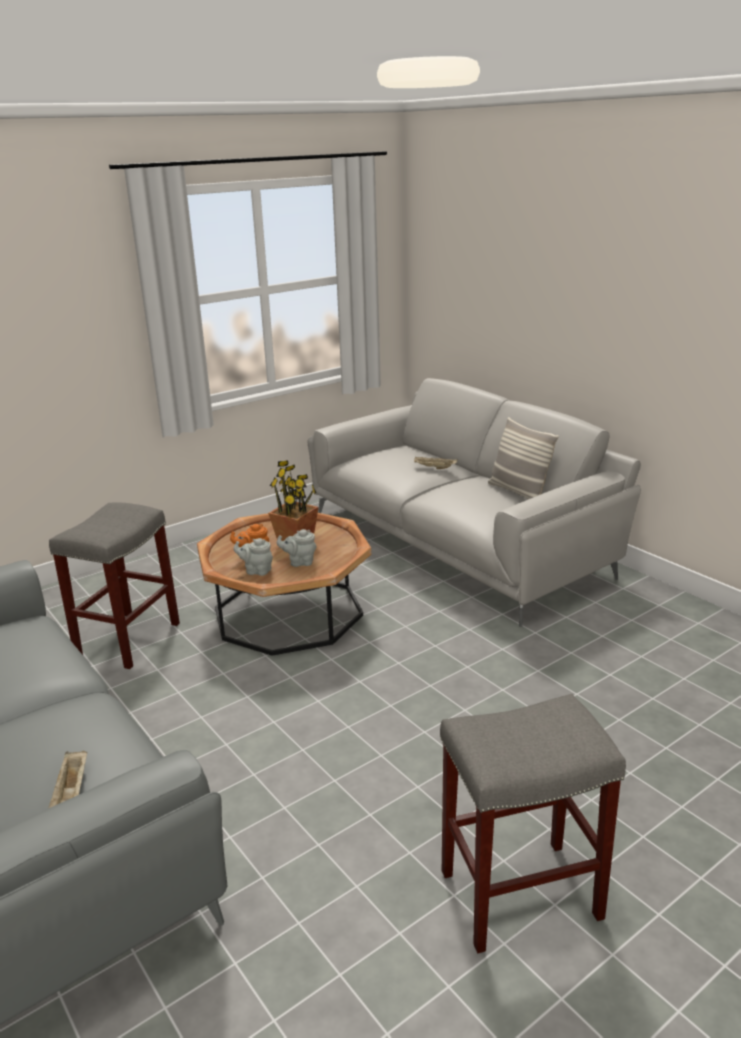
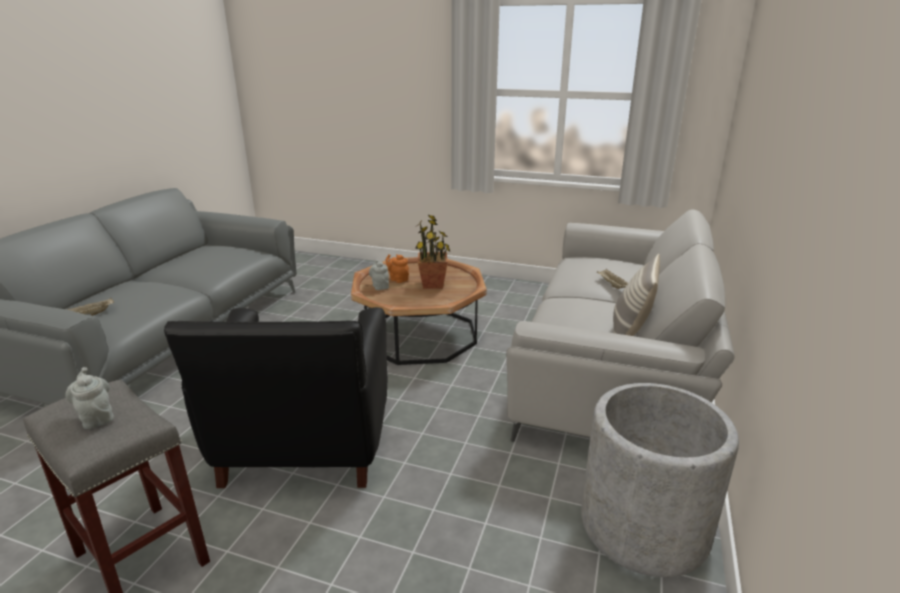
camera: 55 degrees right, 0 degrees up
(128, 639) = (341, 301): grey stool -> none
(300, 562) = (406, 294): grey teapot -> grey teapot (96, 417)
(423, 742) = (304, 446): none -> black armchair
(657, 612) = (644, 526): none -> grey planter

